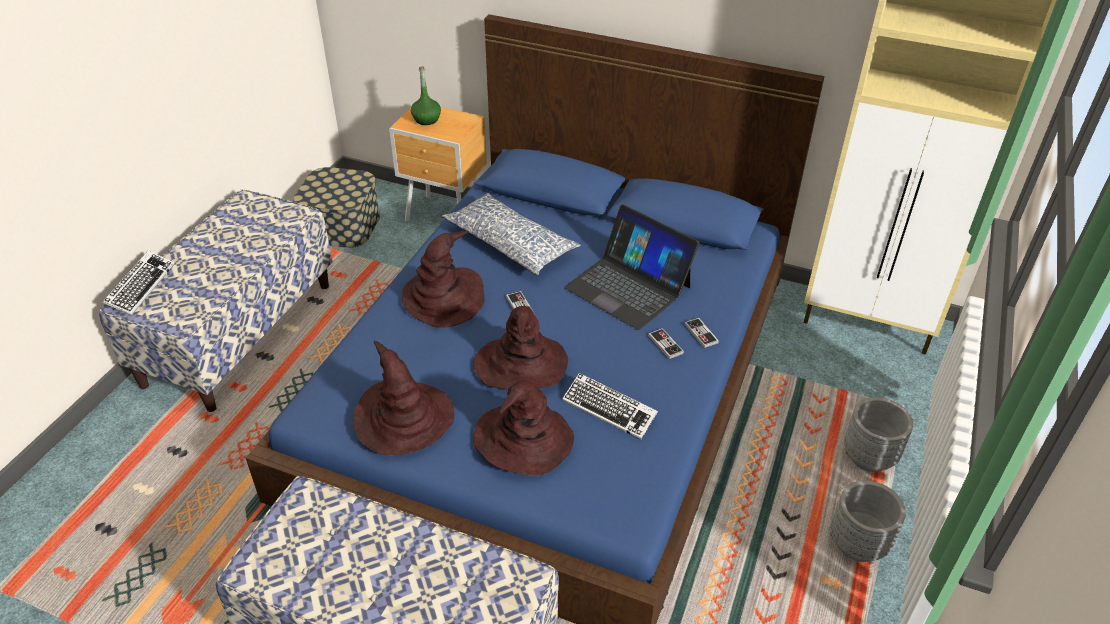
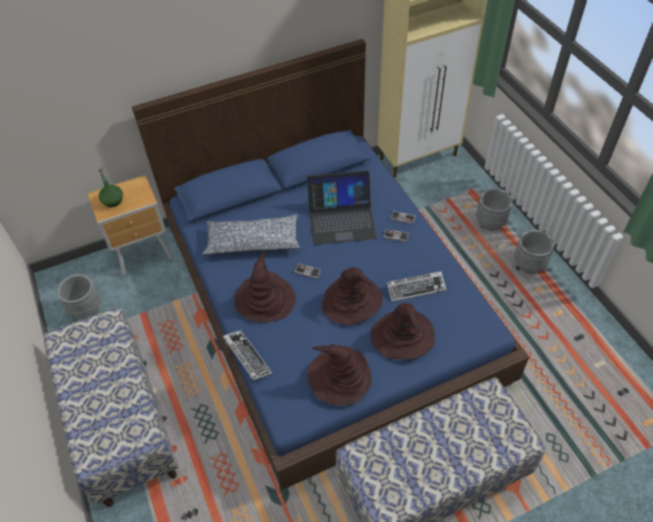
camera: 45 degrees left, 10 degrees up
(141, 287) = (81, 444): keyboard -> keyboard (247, 357)
(341, 225) = (86, 308): storage box -> grey planter

